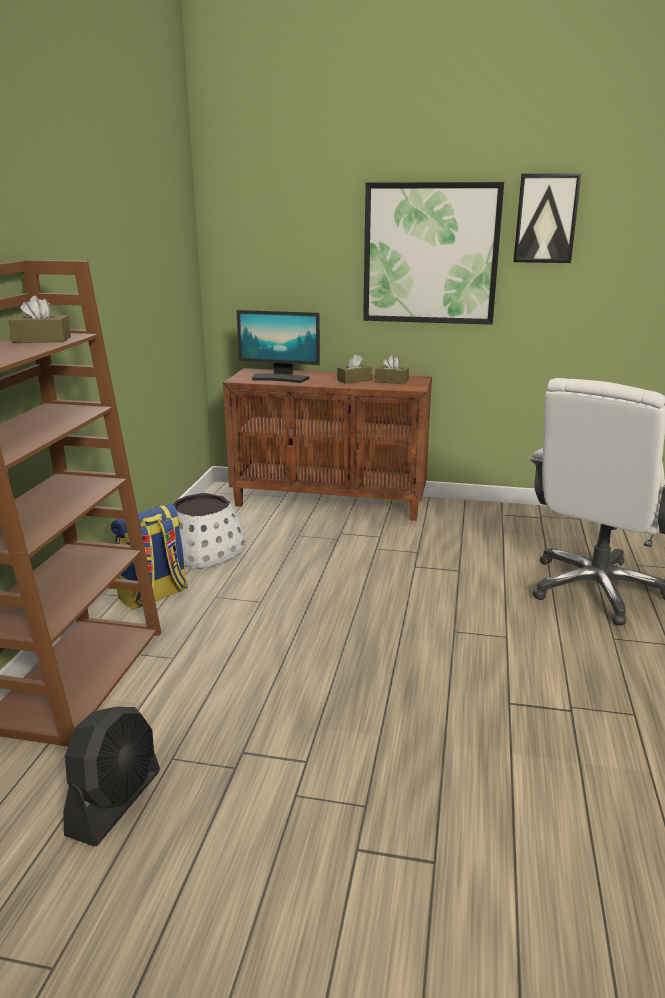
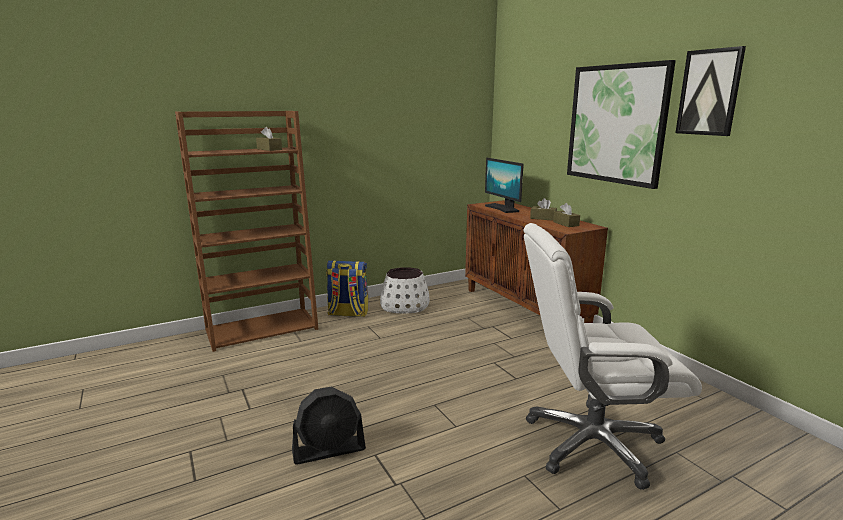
camera: 50 degrees right, 5 degrees down
(115, 802) = (183, 376): black fan -> black fan (329, 450)

